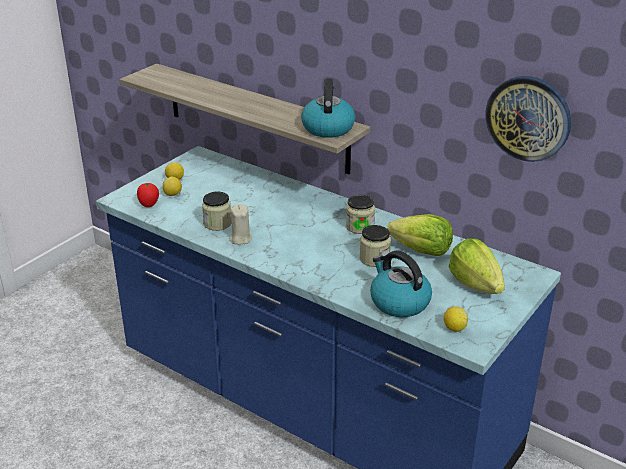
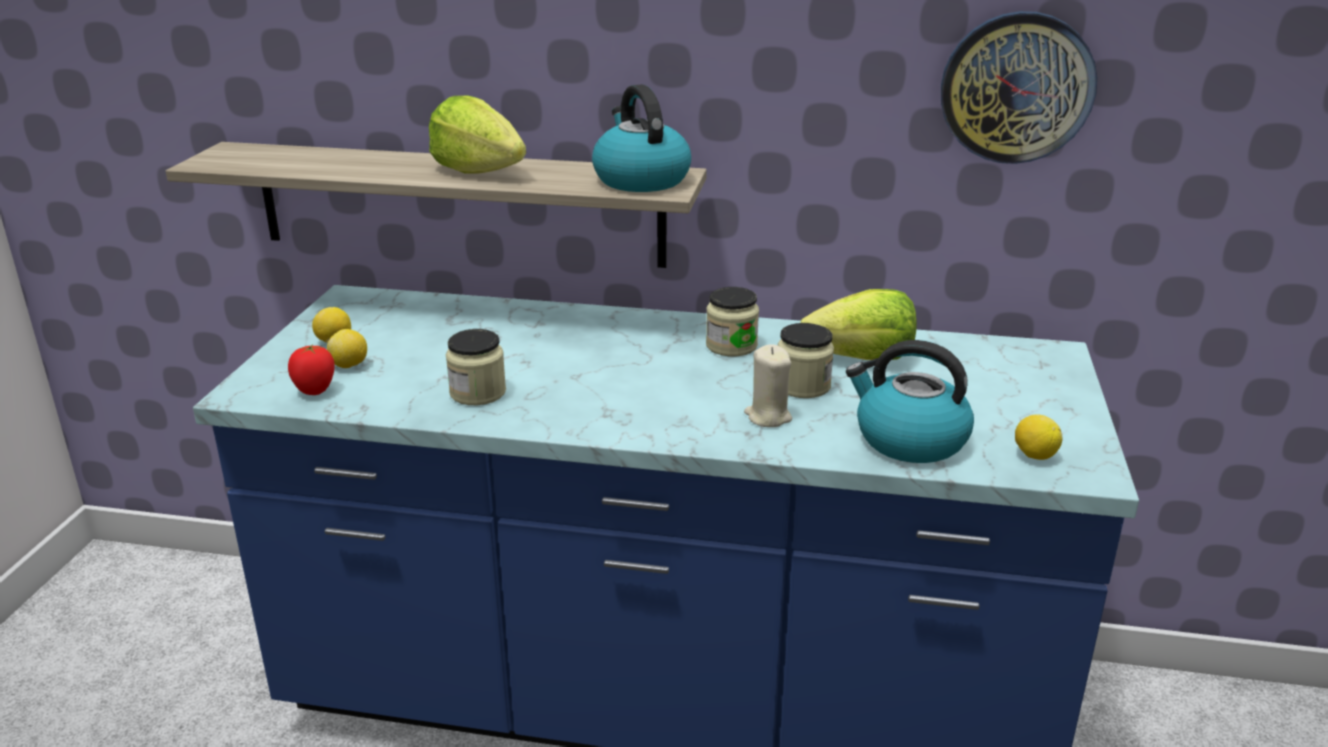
camera: 25 degrees left, 5 degrees down
(240, 239) = (543, 407): beige candle -> beige candle (768, 416)
(475, 284) = (992, 385): lettuce -> lettuce (479, 171)

